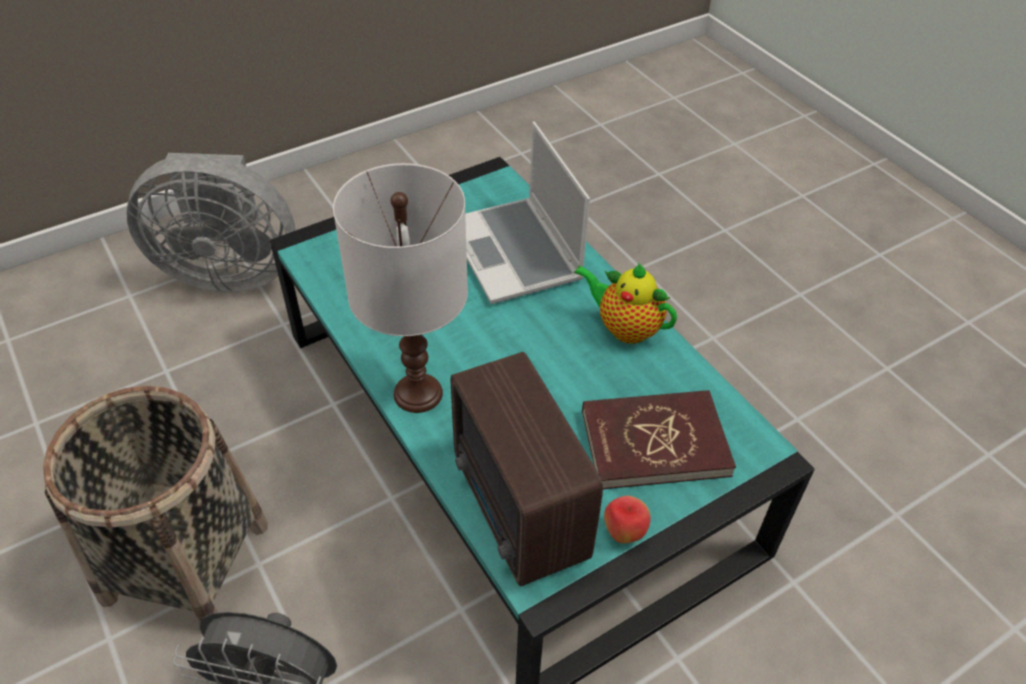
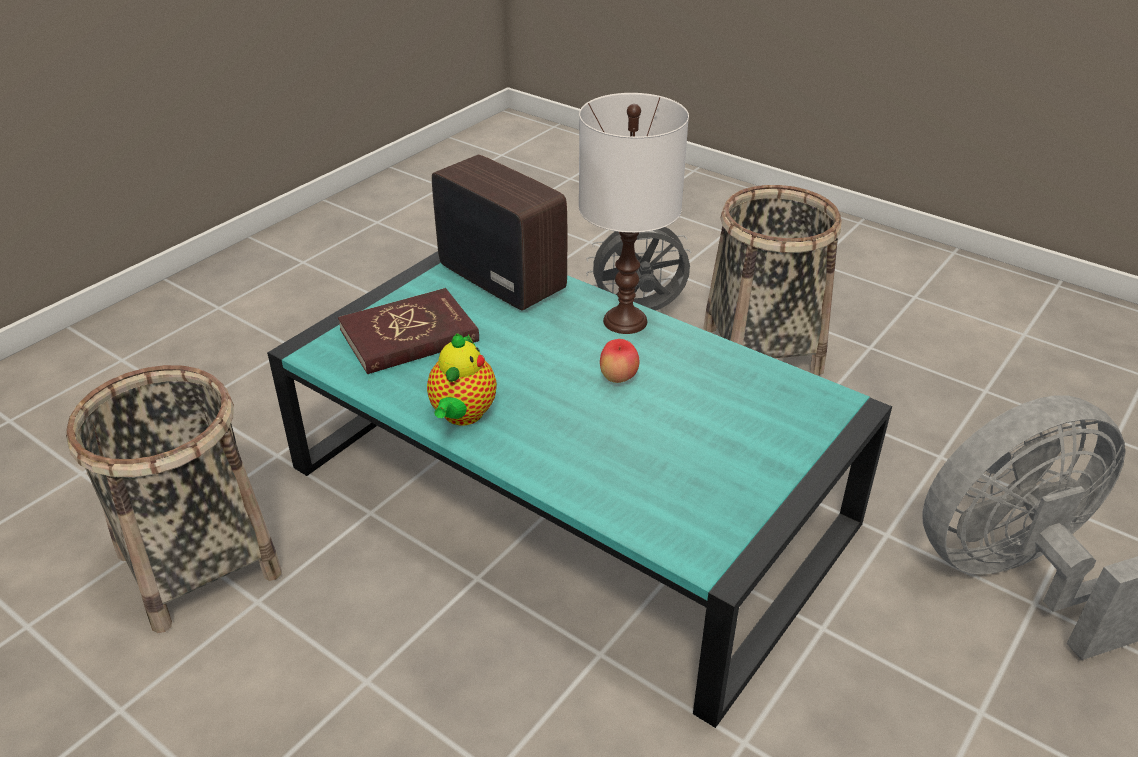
camera: 160 degrees right, 10 degrees down
(516, 253) = (617, 462): laptop -> none
(624, 327) = (462, 415): teapot -> teapot turned 90 degrees clockwise
(624, 532) = (420, 284): apple -> apple (618, 378)
(854, 469) = (199, 563): none -> basket

